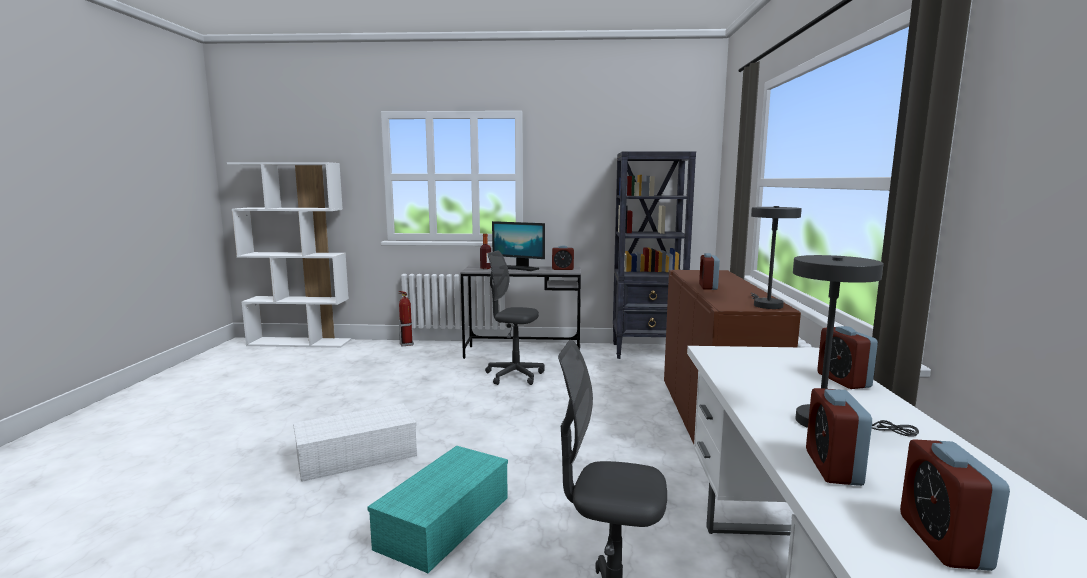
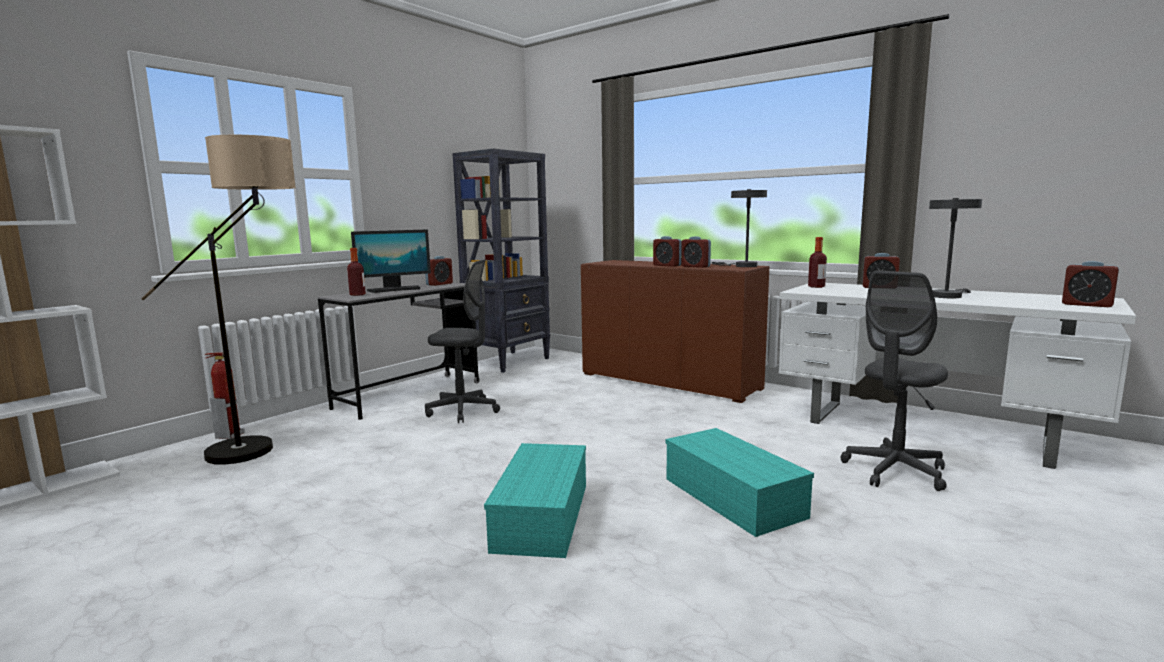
camera: 55 degrees left, 0 degrees up
(355, 457) = (543, 517): white storage box -> turquoise storage box
(393, 358) = (265, 451): none -> floor lamp
(514, 376) = (463, 411): grey office chair -> grey office chair turned 135 degrees counterclockwise
(772, 353) = (816, 287): none -> bottle
(833, 468) = (1009, 302): alarm clock -> alarm clock (695, 266)

